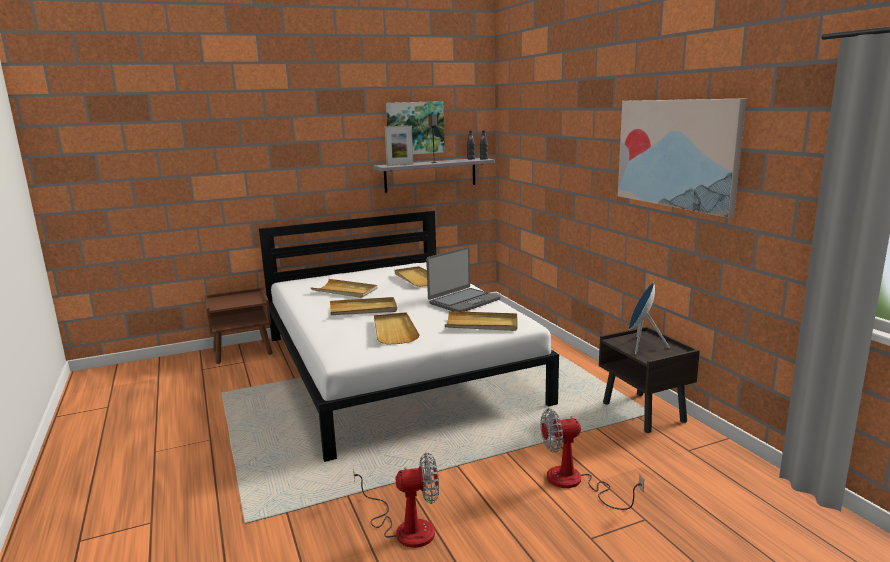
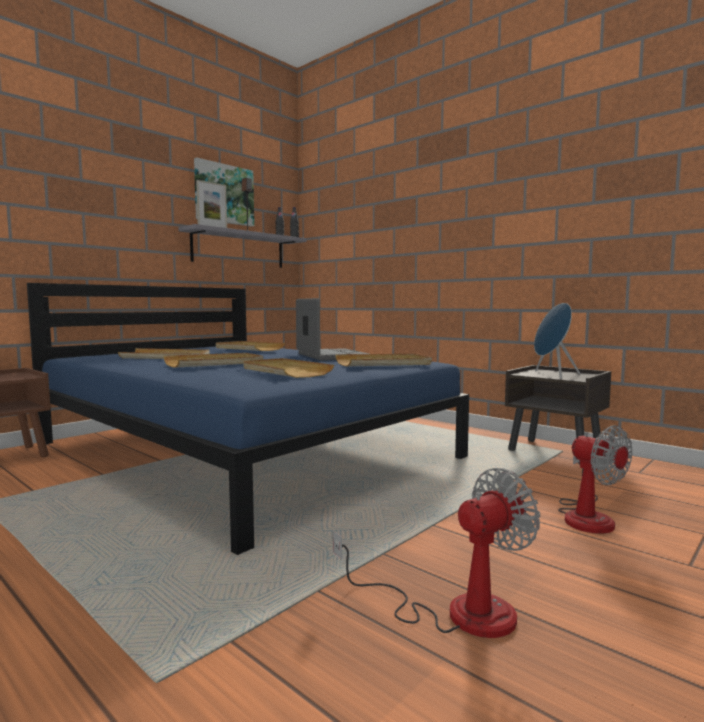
camera: 25 degrees left, 10 degrees down
(396, 367) = (244, 450): white bed -> blue bed
(464, 301) = (331, 356): laptop -> laptop turned 45 degrees counterclockwise
(575, 483) = (587, 516): fan -> fan turned 90 degrees counterclockwise
(676, 153) = (560, 179): picture -> none

